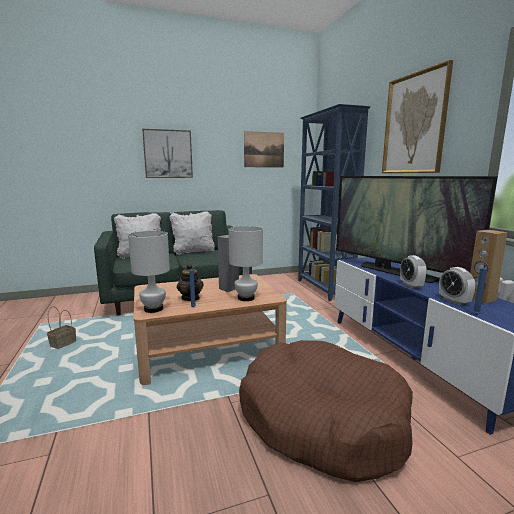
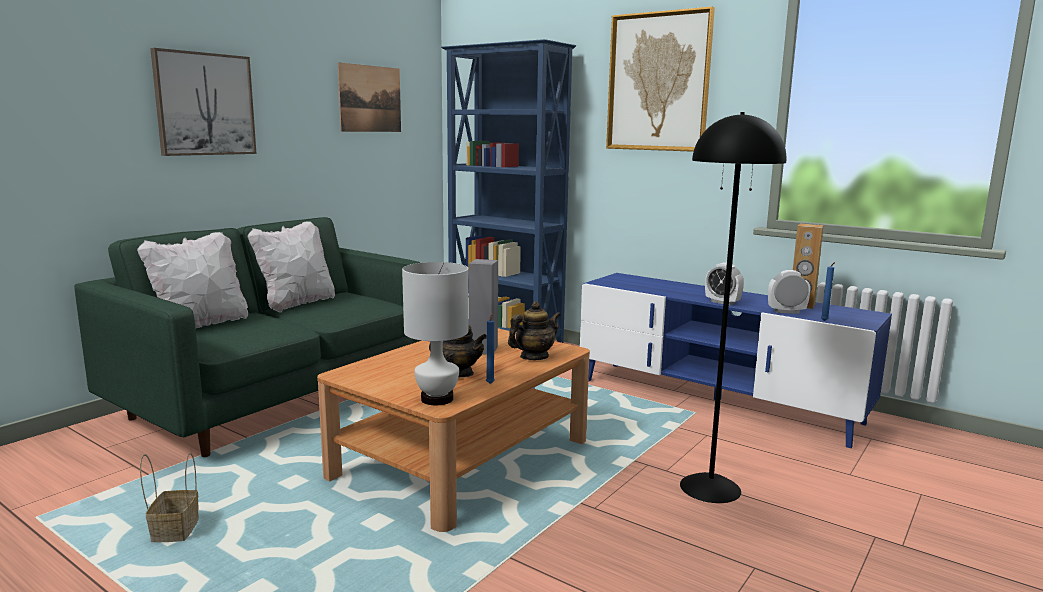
camera: 35 degrees left, 0 degrees up
(245, 298) = (534, 357): white table lamp -> teapot
(321, 419) = (710, 487): brown dog bed -> black floor lamp
(396, 272) = (680, 290): television -> none
(454, 301) = (786, 311): alarm clock -> alarm clock turned 150 degrees clockwise

